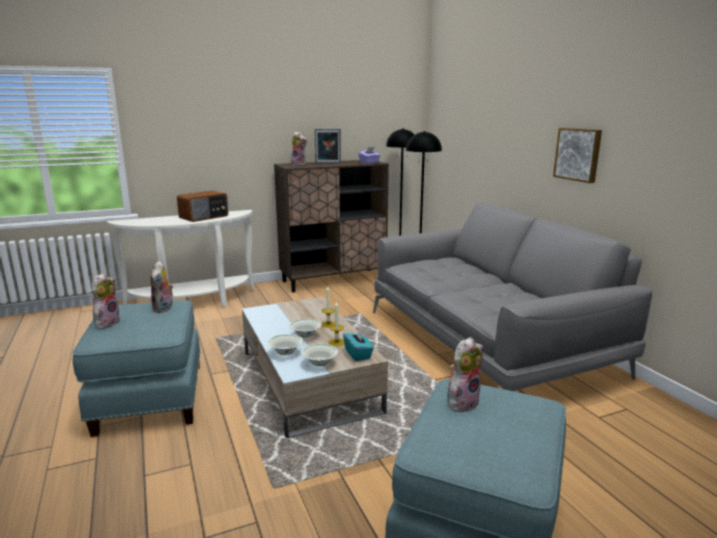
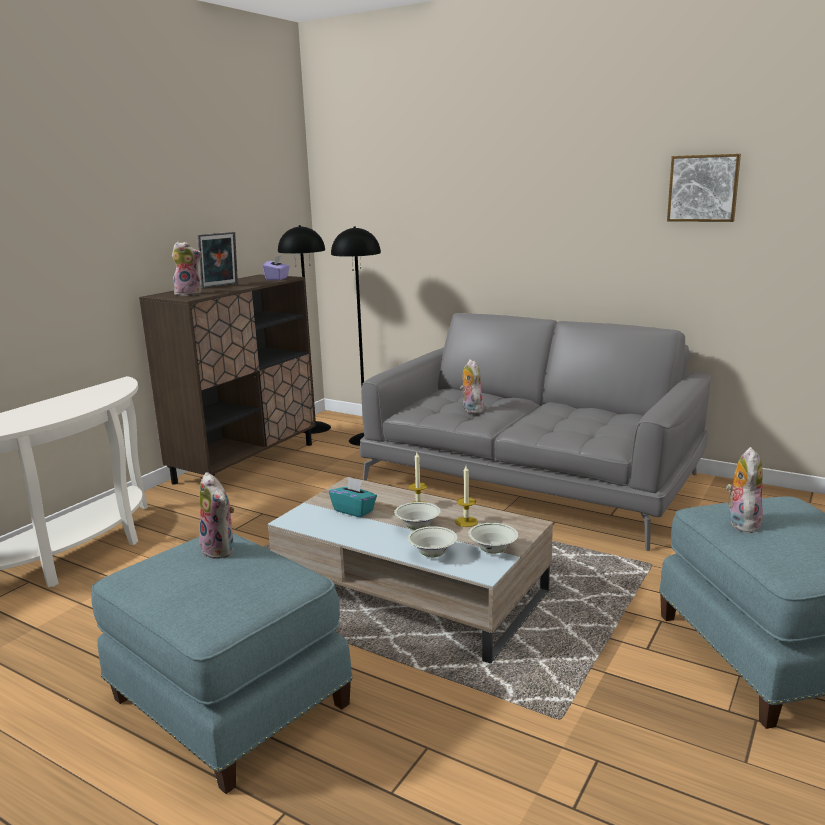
camera: 35 degrees left, 0 degrees up
(107, 323) = (173, 598): plush toy -> plush toy (470, 410)
(204, 217) = (77, 401): radio -> none
(358, 354) = (512, 526): turquoise tissue box -> turquoise tissue box (354, 510)
(578, 154) = (585, 240): picture -> picture (703, 188)

